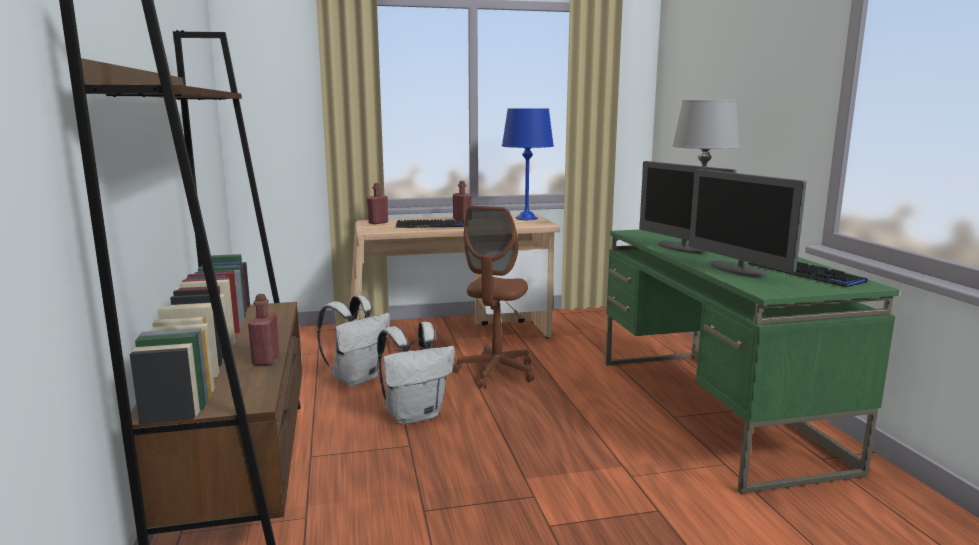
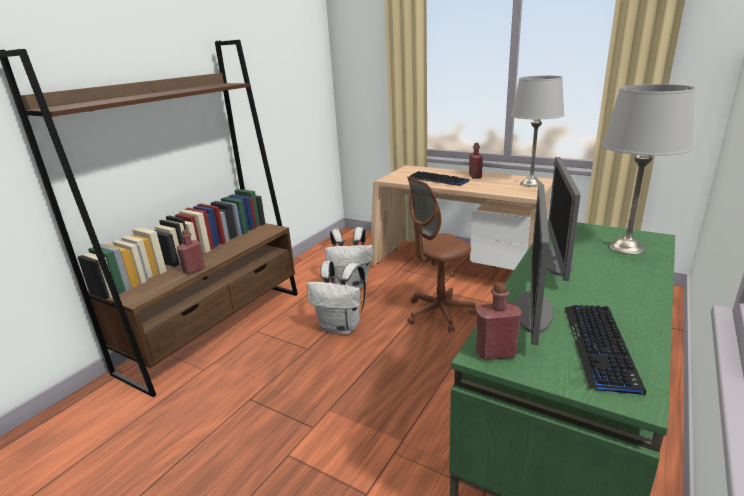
camera: 45 degrees right, 10 degrees up
(378, 222) = (410, 170): red bottle -> red bottle (495, 353)
(526, 218) = (531, 183): blue table lamp -> grey table lamp

